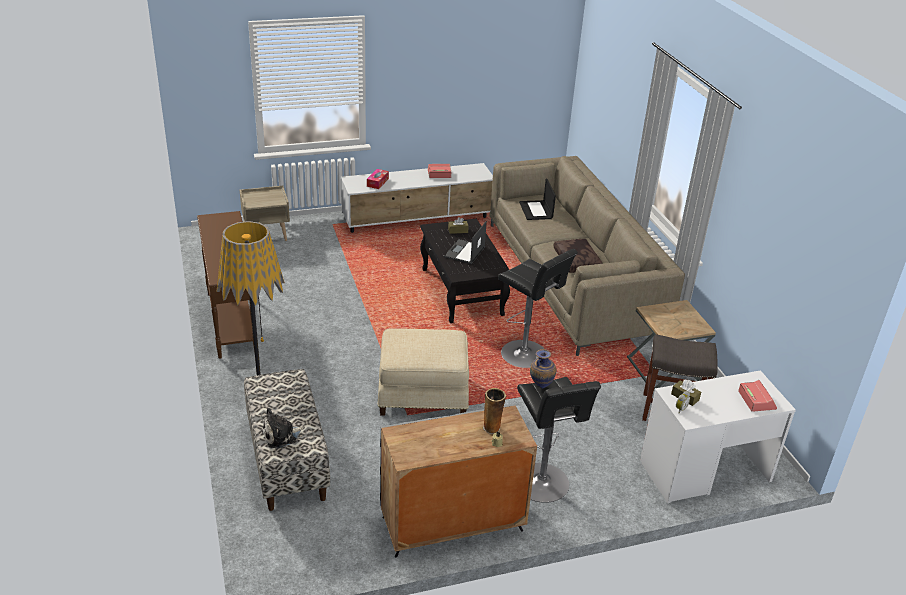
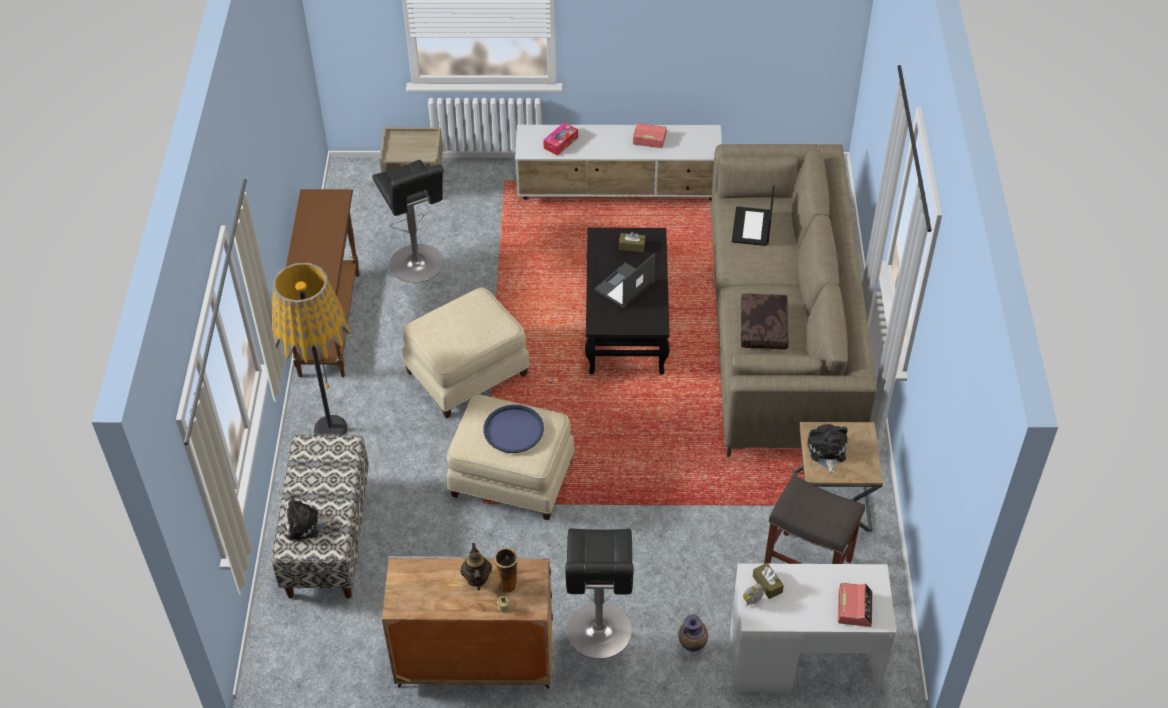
camera: 20 degrees right, 15 degrees up
(357, 337) = (468, 374): none -> beige ottoman
(428, 343) = (513, 429): none -> blue tray
(463, 428) = (476, 578): none -> teapot
(526, 355) = (664, 443): black stool -> black stool (418, 265)
(540, 386) = (592, 537): vase -> vase (692, 646)
(666, 320) = (826, 452): none -> plush toy

